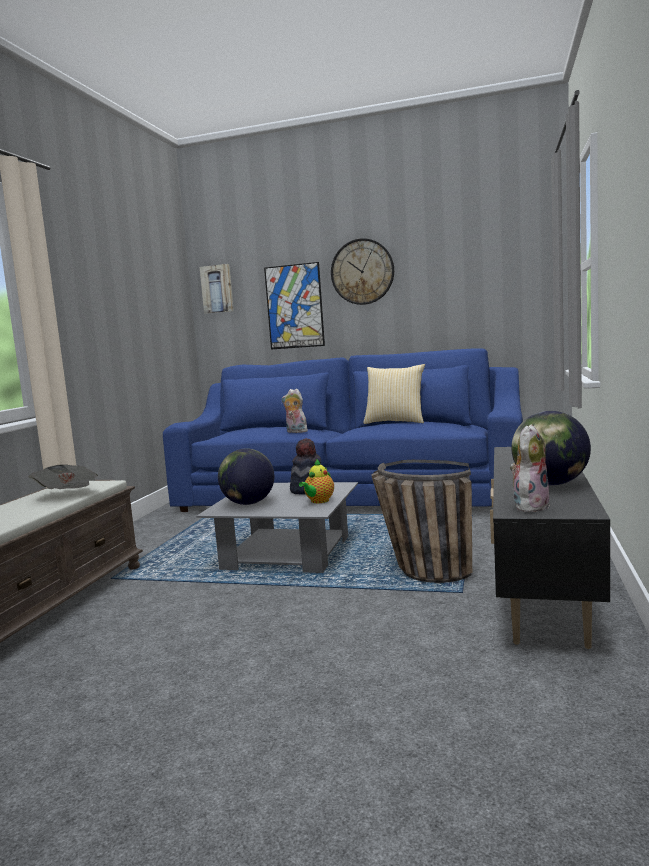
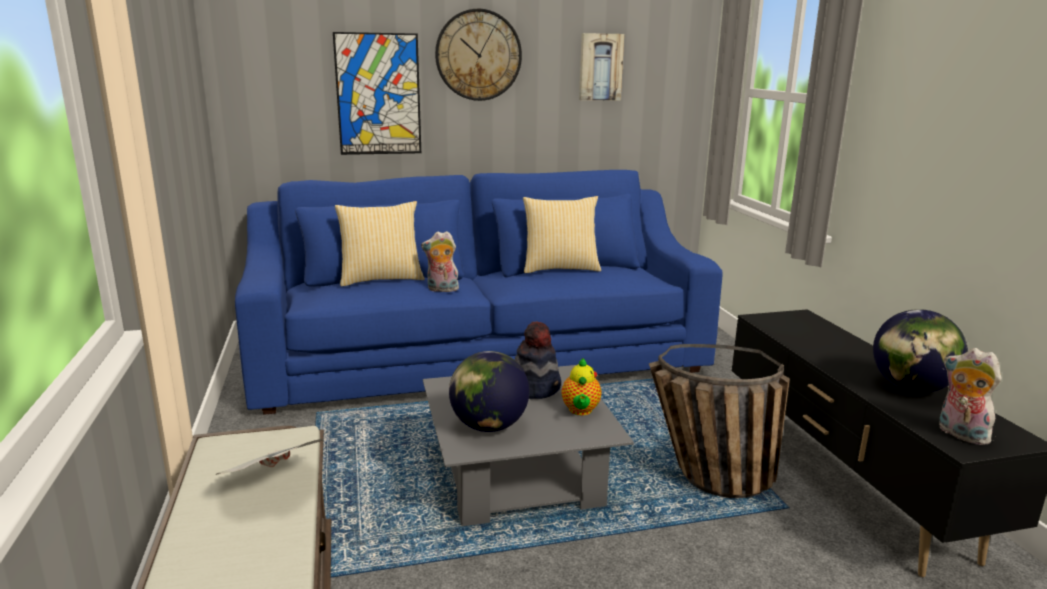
camera: 30 degrees left, 10 degrees up
(217, 289) = (251, 56): picture -> picture (600, 67)
(265, 426) = (381, 279): none -> pillow
(530, 506) = (959, 434): plush toy -> plush toy turned 45 degrees counterclockwise

